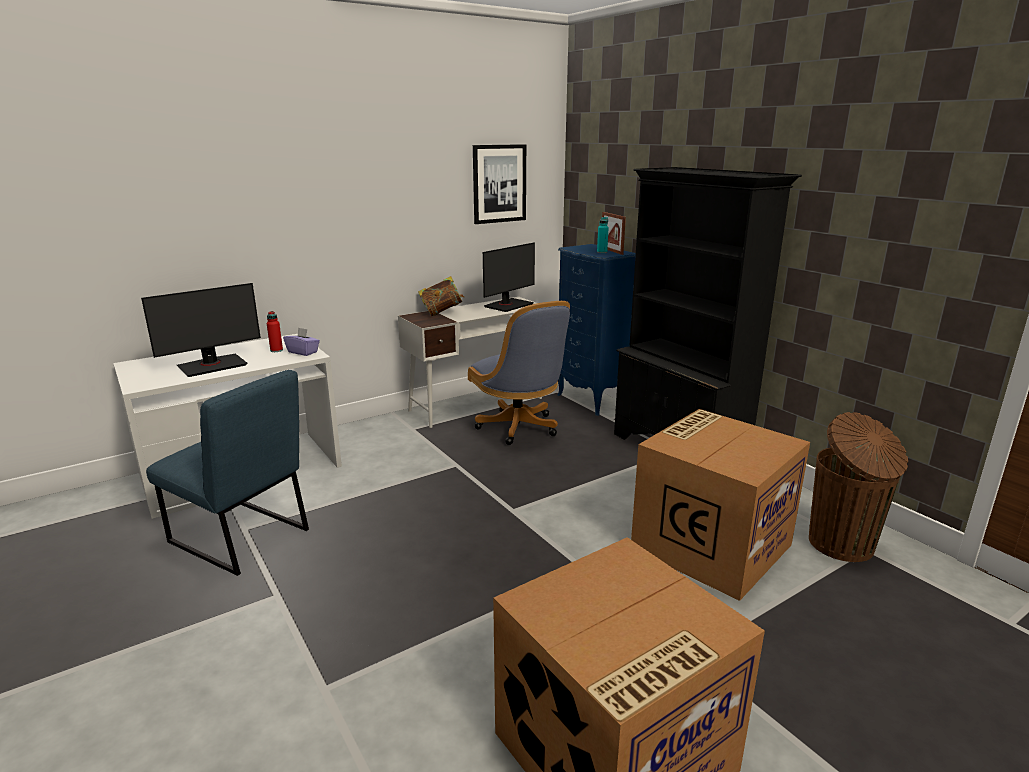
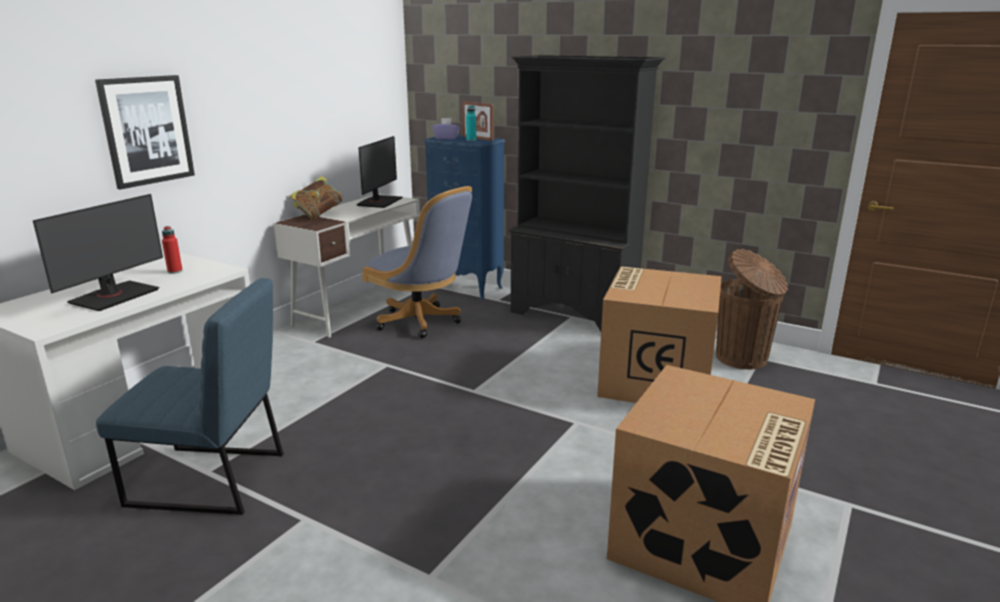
camera: 25 degrees left, 0 degrees up
(303, 352) = (210, 269): purple tissue box -> purple tissue box (446, 138)
(499, 184) = (353, 77): picture -> picture (147, 130)

